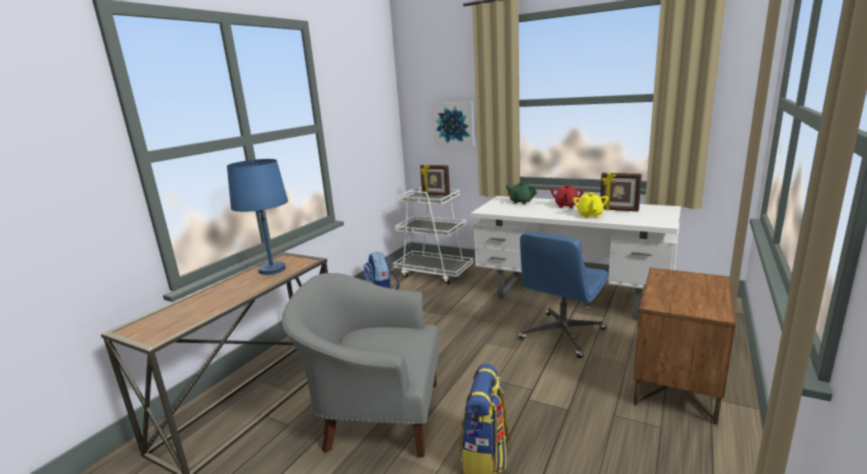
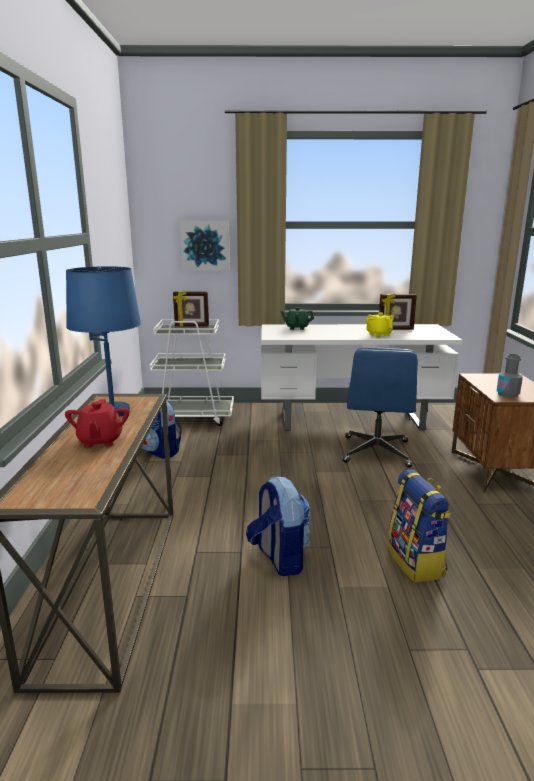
camera: 30 degrees left, 0 degrees up
(377, 415) = (279, 558): grey armchair -> backpack
(566, 206) = (345, 329): red teapot -> red teapot (100, 441)
(670, 301) = (507, 394): none -> grey bottle

